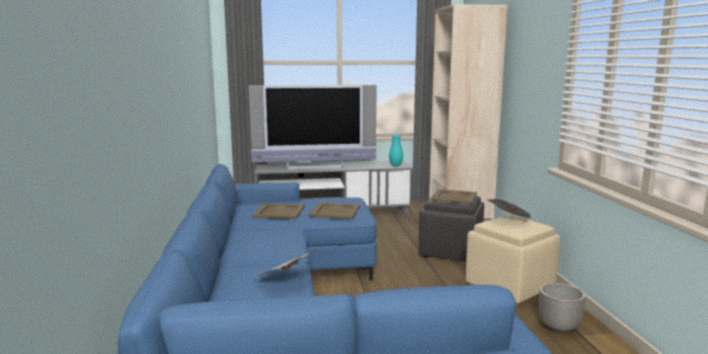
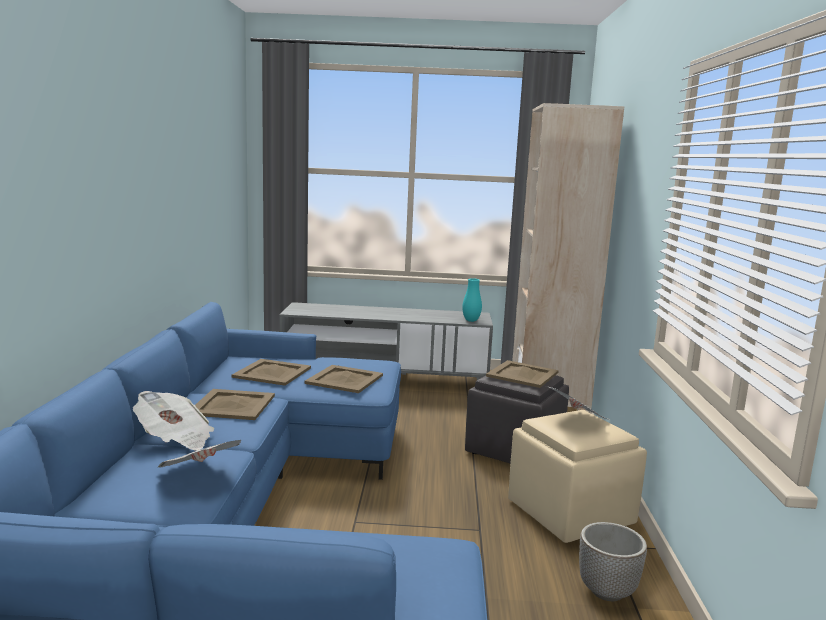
camera: 10 degrees right, 0 degrees up
(246, 260) = (175, 439): none -> newspaper
(269, 235) = (233, 405): none -> beige tray
(315, 166) = (363, 311): television -> none

